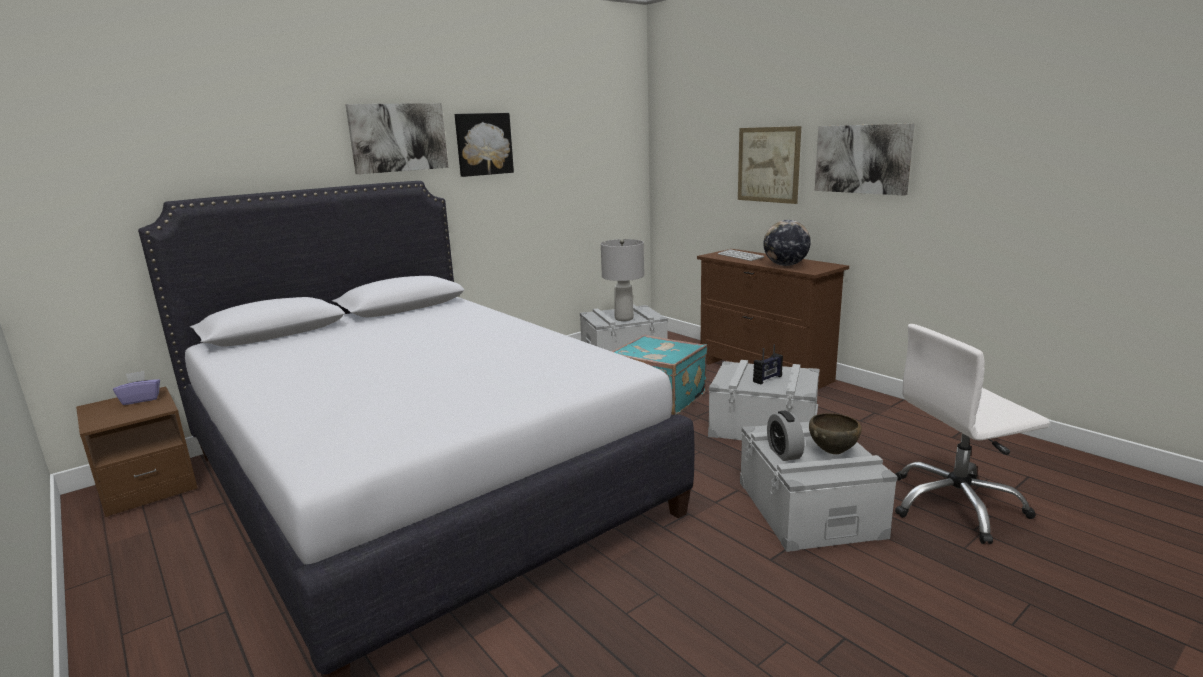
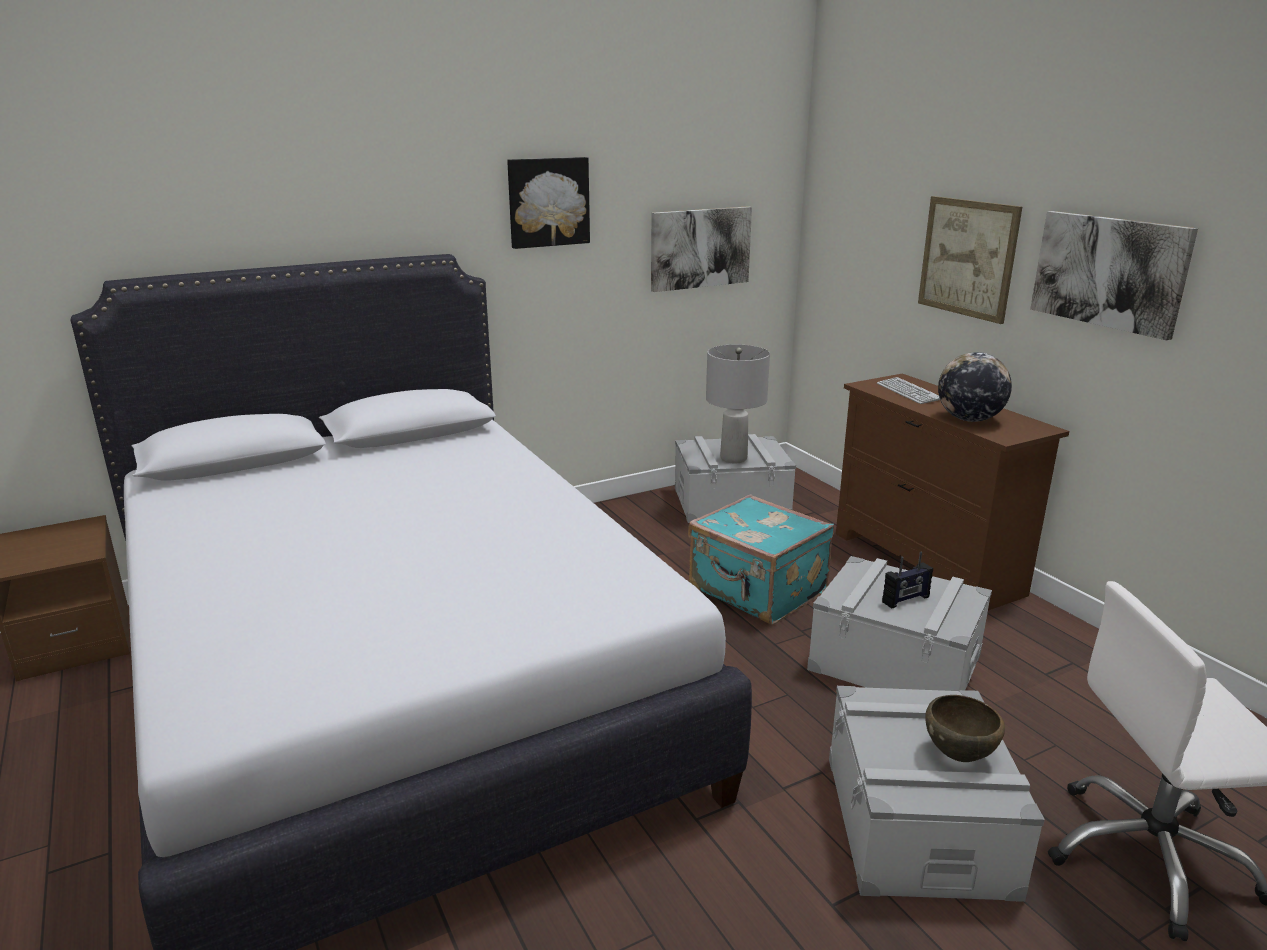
camera: 10 degrees right, 5 degrees up
(141, 399) = (70, 534): purple tissue box -> none
(398, 137) = (424, 193): picture -> picture (700, 248)
(784, 453) = (883, 745): alarm clock -> none

